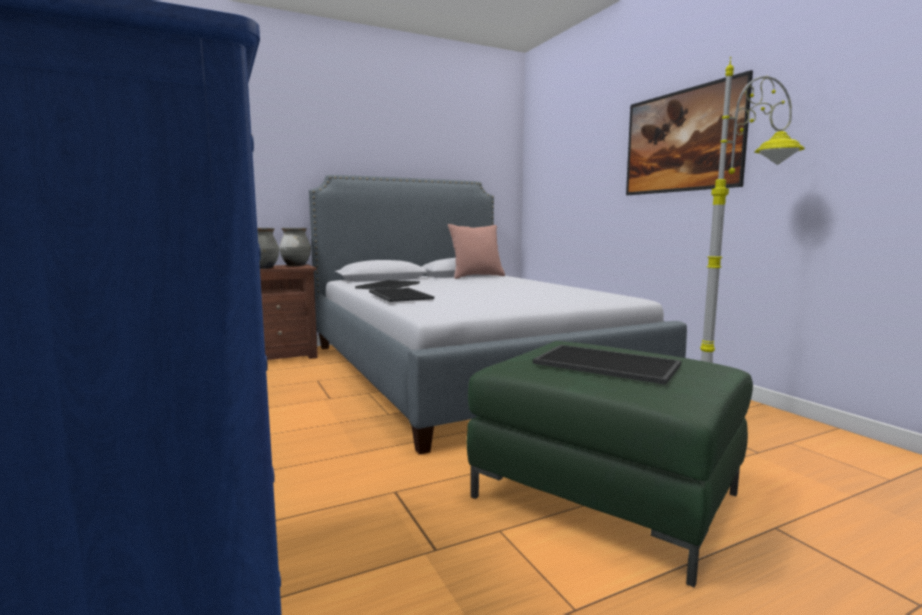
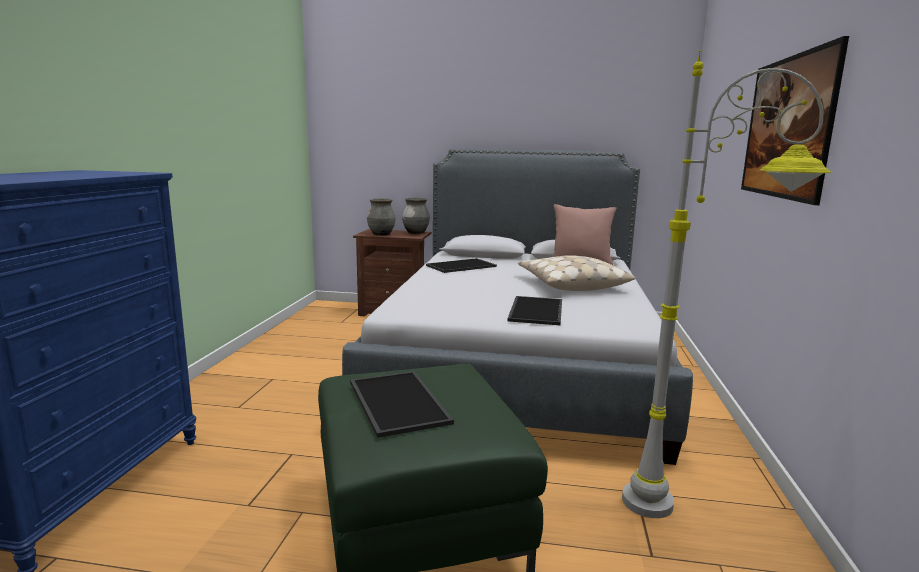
camera: 35 degrees right, 5 degrees up
(398, 295) = (424, 282): tray -> tray (535, 310)
(510, 286) = (571, 284): none -> beige pillow

